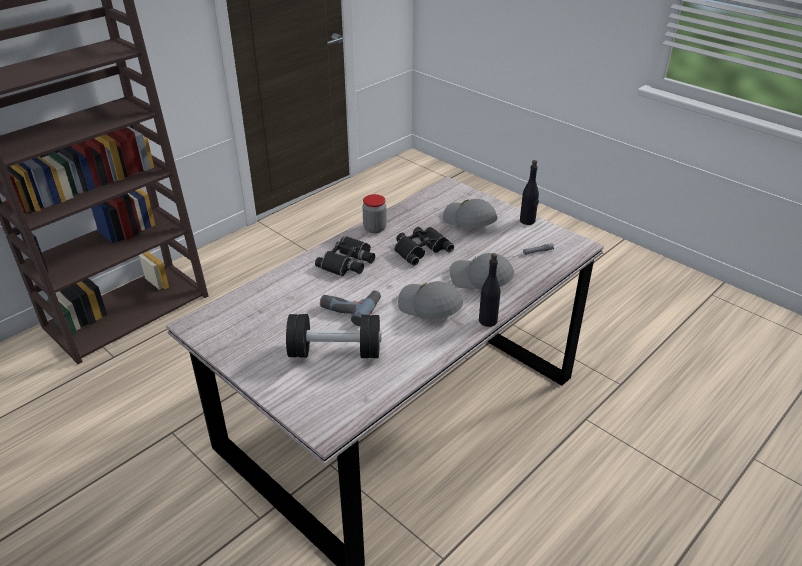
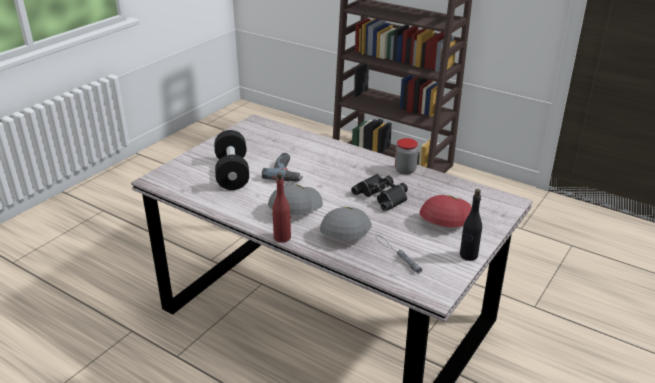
camera: 80 degrees right, 5 degrees down
(348, 262) = (348, 164): black binoculars -> none
(468, 221) = (445, 218): grey cap -> red cap
(488, 321) = (282, 237): black bottle -> red bottle

